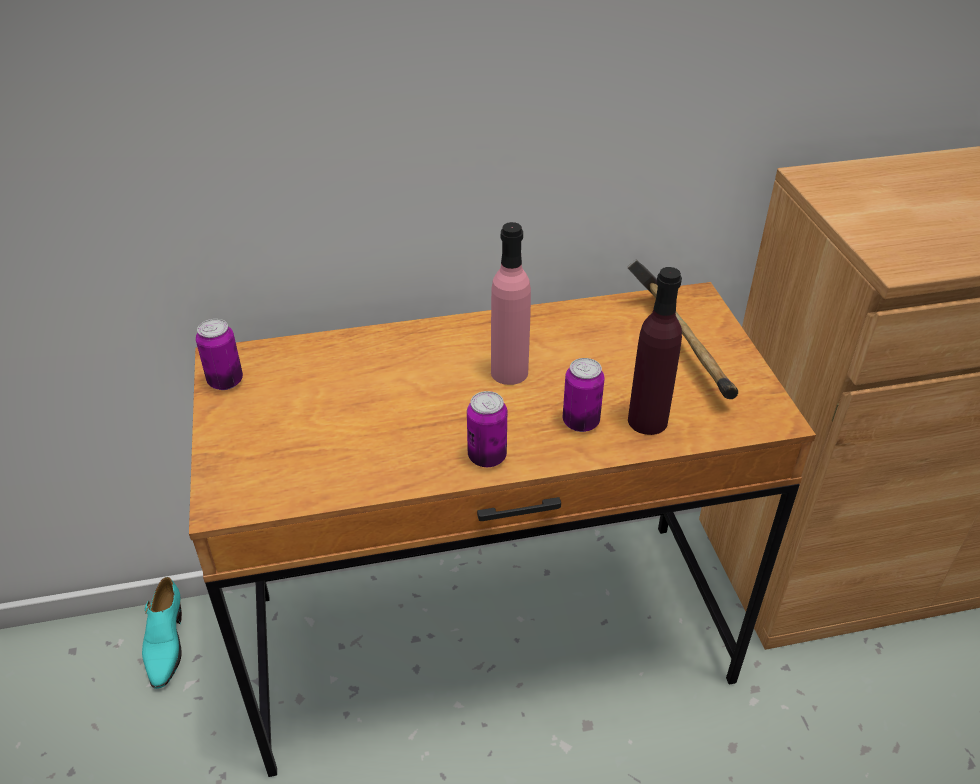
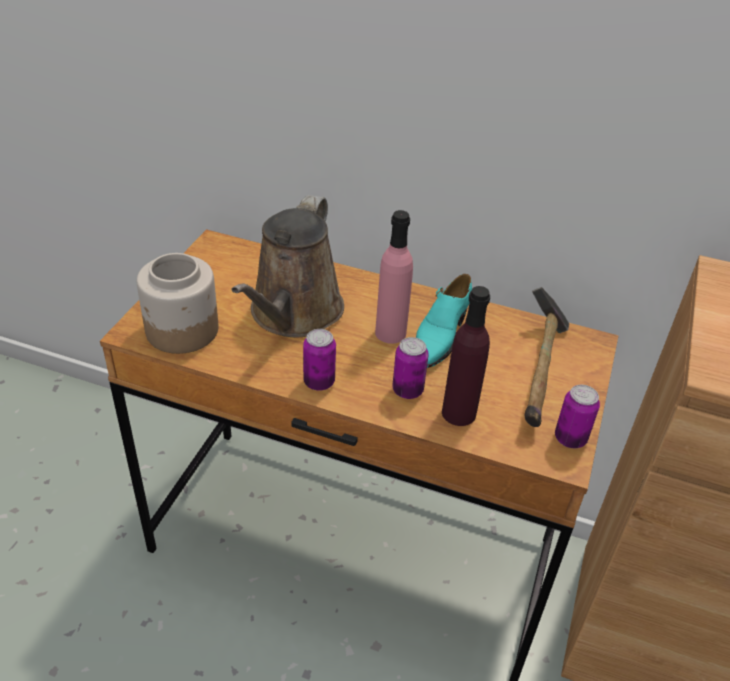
camera: 30 degrees right, 0 degrees up
(165, 643) = (150, 434): turquoise shoe -> turquoise shoe (440, 336)
(225, 381) = (203, 258): can -> can (570, 438)
(281, 474) = (182, 331): none -> jar
(390, 398) = (293, 314): none -> brown watering can

